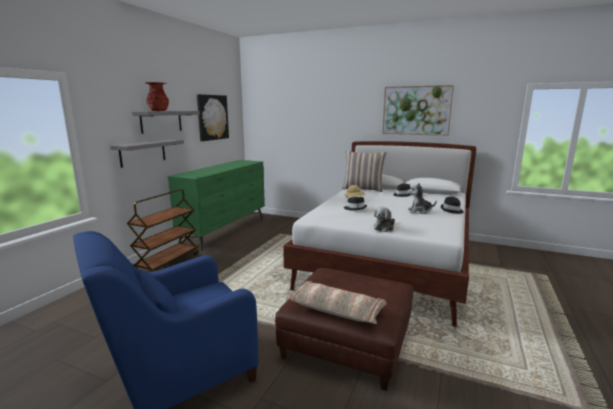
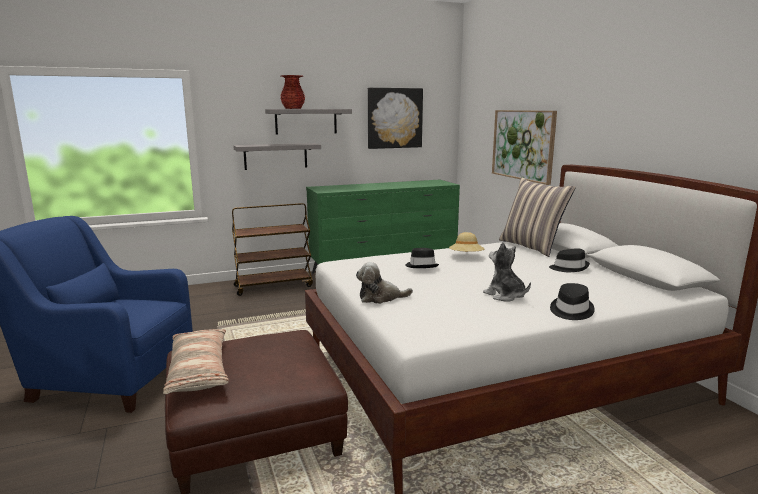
camera: 45 degrees right, 0 degrees up
(416, 110) = (670, 110): picture -> picture (523, 145)

